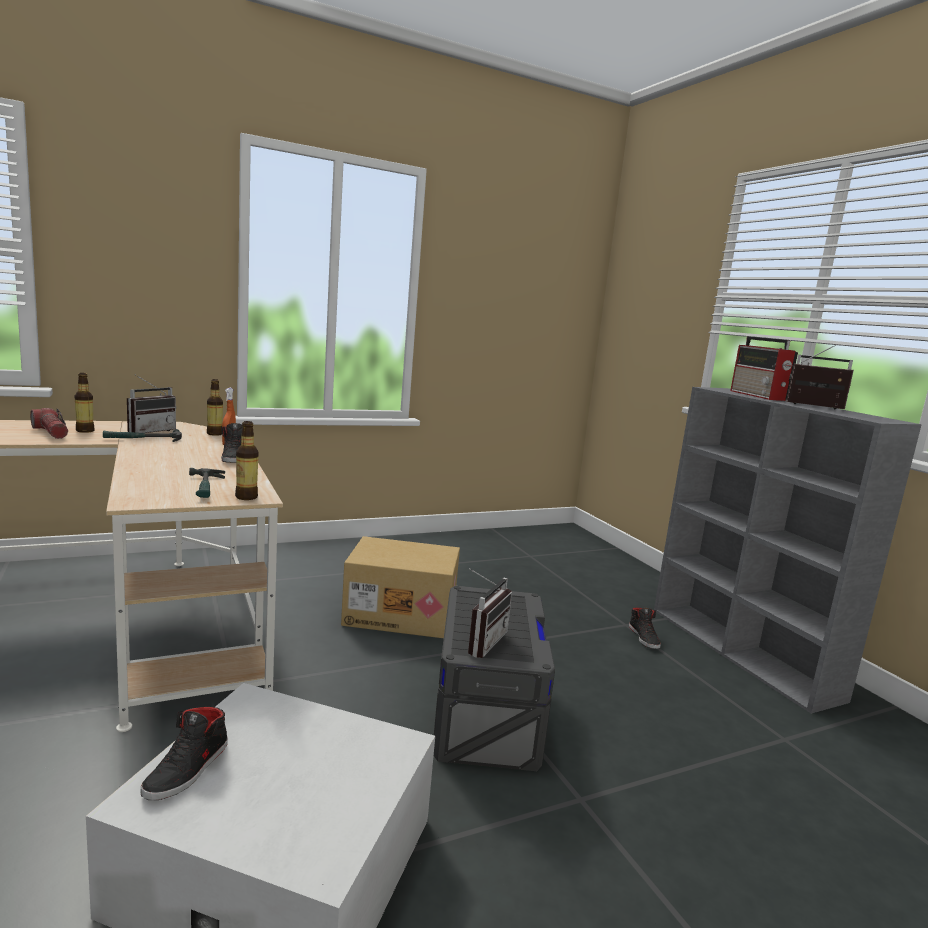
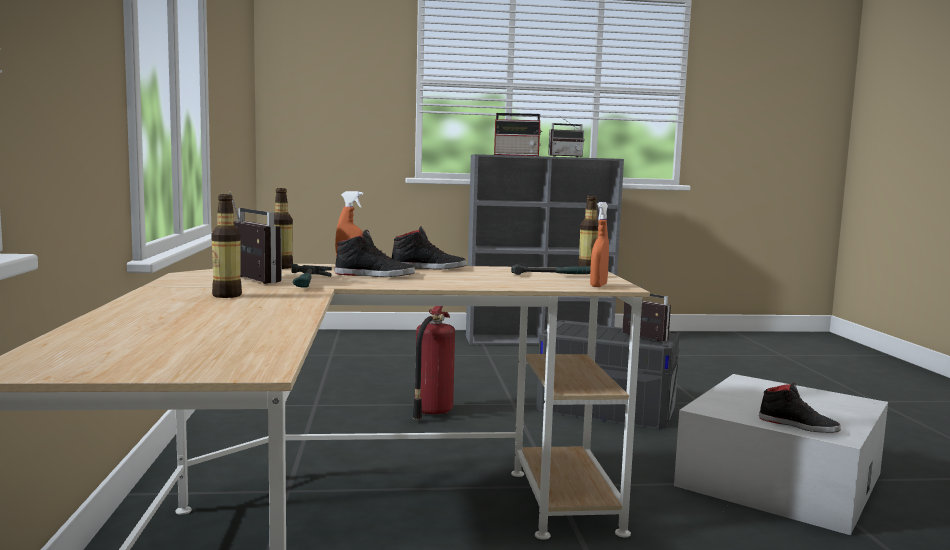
camera: 70 degrees left, 5 degrees down
(51, 433) = (235, 304): flashlight -> none
(140, 496) = (598, 286): none -> orange spray bottle
(401, 614) = (431, 412): cardboard box -> fire extinguisher
(644, 637) = (510, 354): black shoe -> black shoe (374, 275)
(814, 407) = (564, 156): radio -> radio turned 150 degrees counterclockwise

